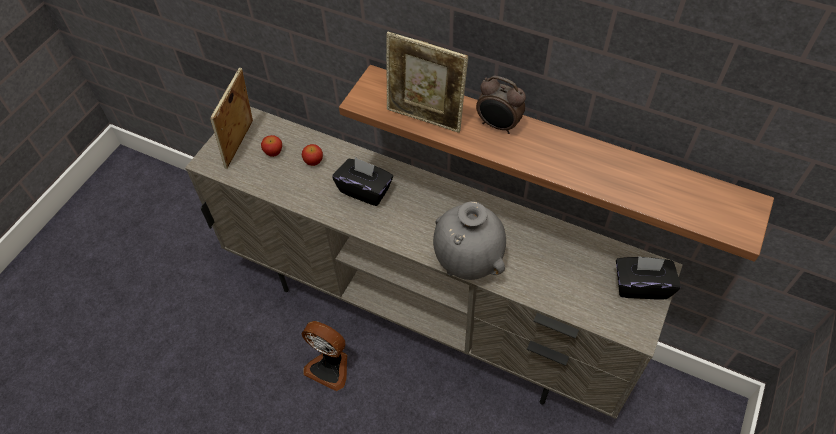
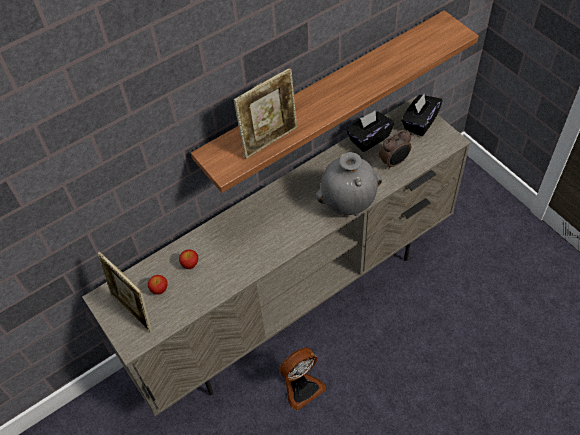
camera: 60 degrees left, 0 degrees up
(365, 190) = (243, 240): black tissue box -> black tissue box (369, 138)
(498, 126) = (305, 104): alarm clock -> alarm clock (394, 162)

